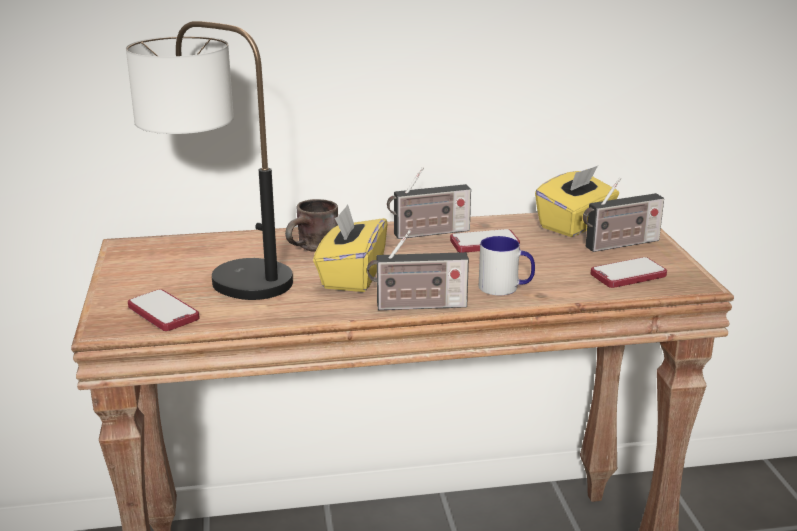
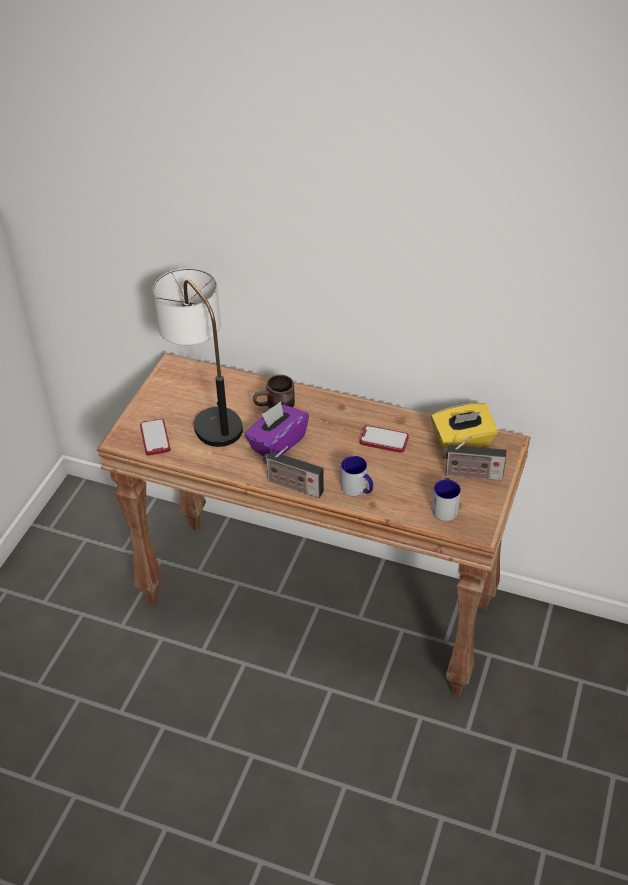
camera: 30 degrees right, 20 degrees up
(351, 276) = (277, 443): yellow tissue box -> purple tissue box
(428, 233) = (357, 416): radio -> none
(628, 275) = (445, 506): phone -> mug

